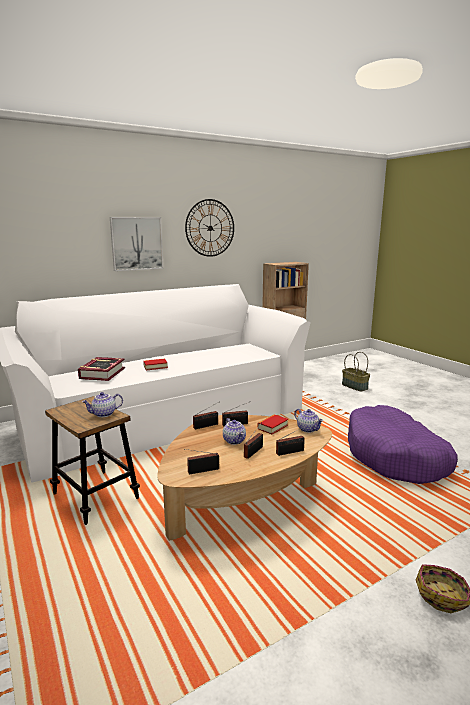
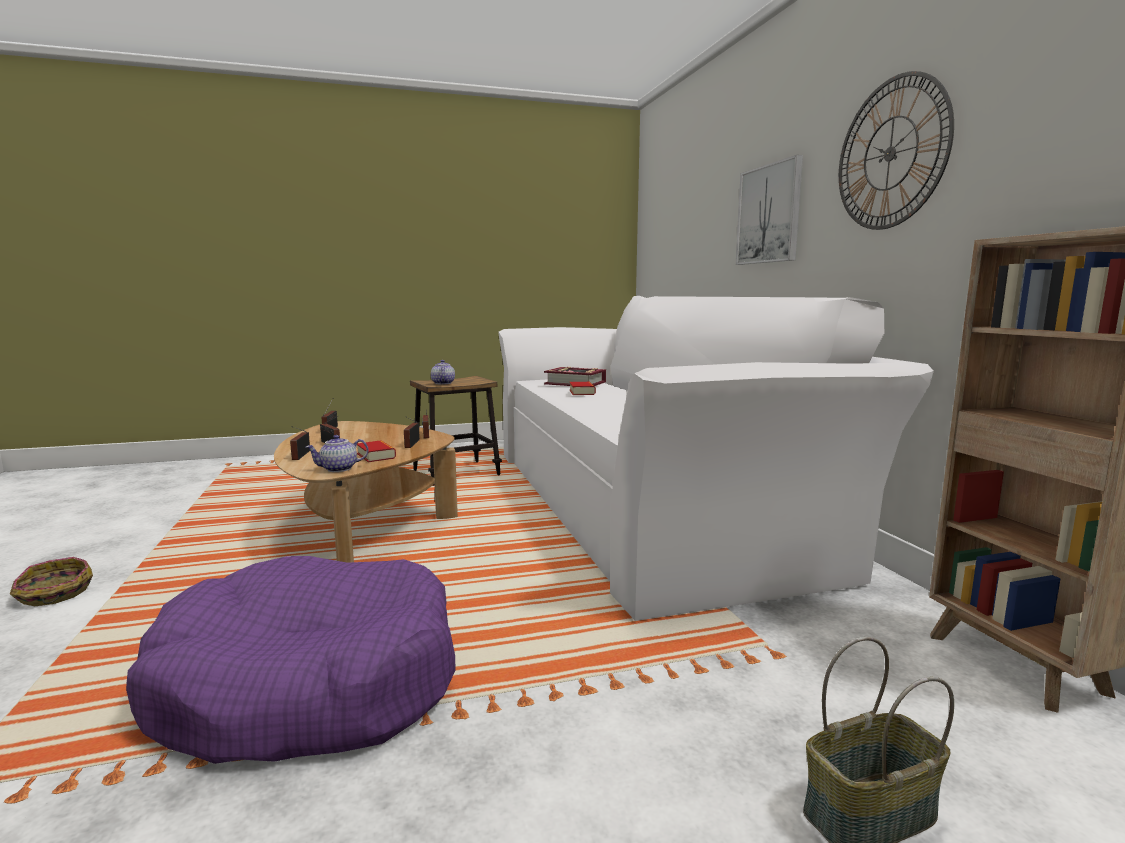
camera: 105 degrees right, 5 degrees down
(235, 441) = (368, 440): teapot -> none

